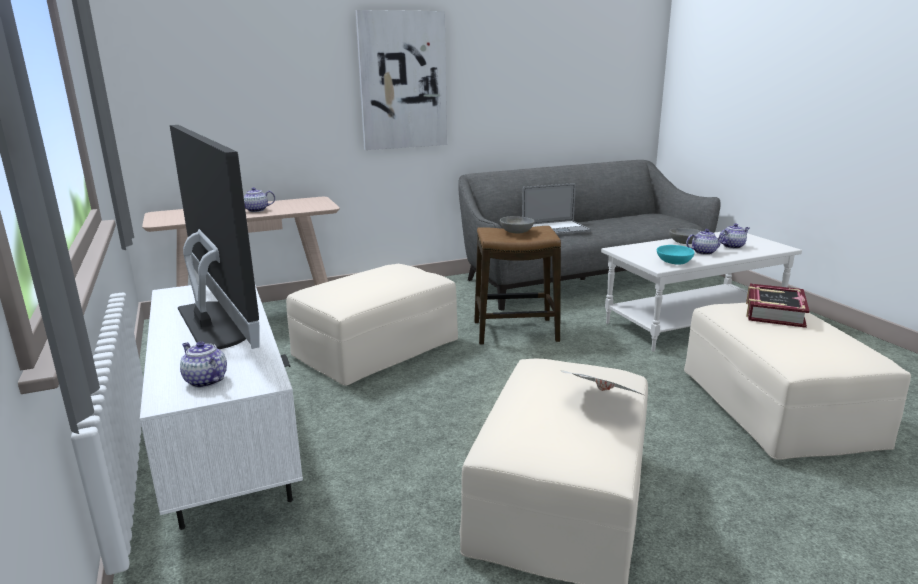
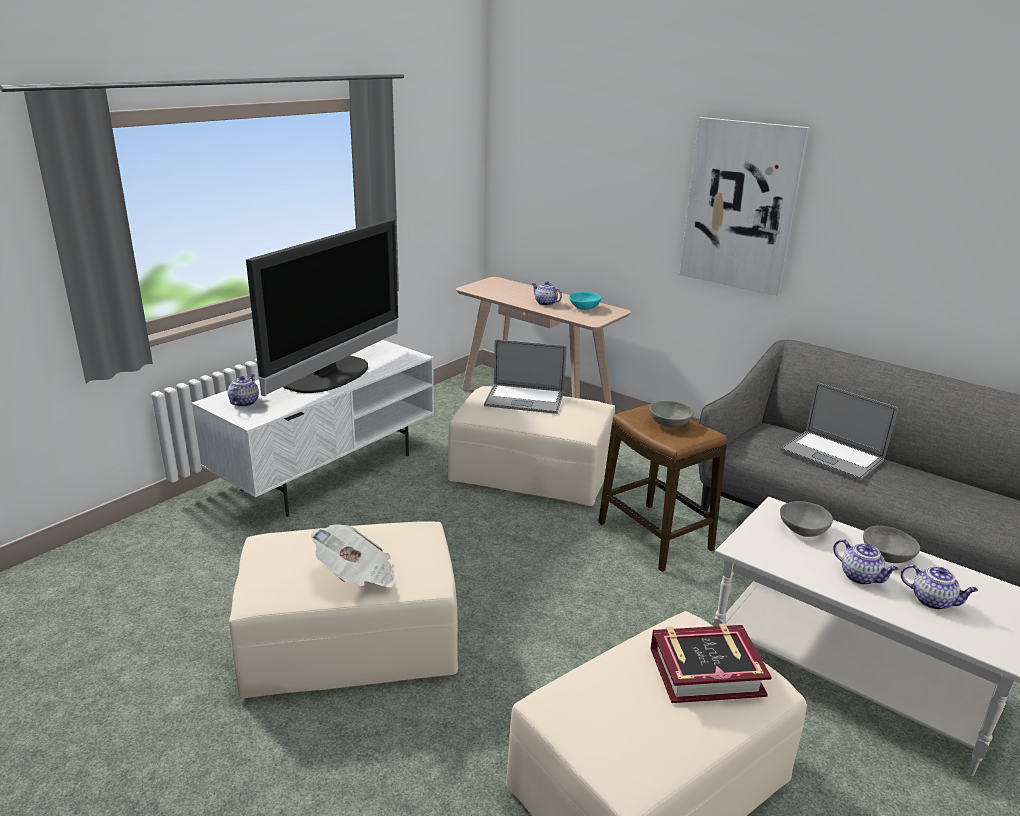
camera: 60 degrees right, 5 degrees up
(356, 281) = (524, 399): none -> laptop
(647, 250) = (802, 529): none -> grey bowl
(673, 262) = (774, 556): turquoise bowl -> turquoise bowl (584, 308)

